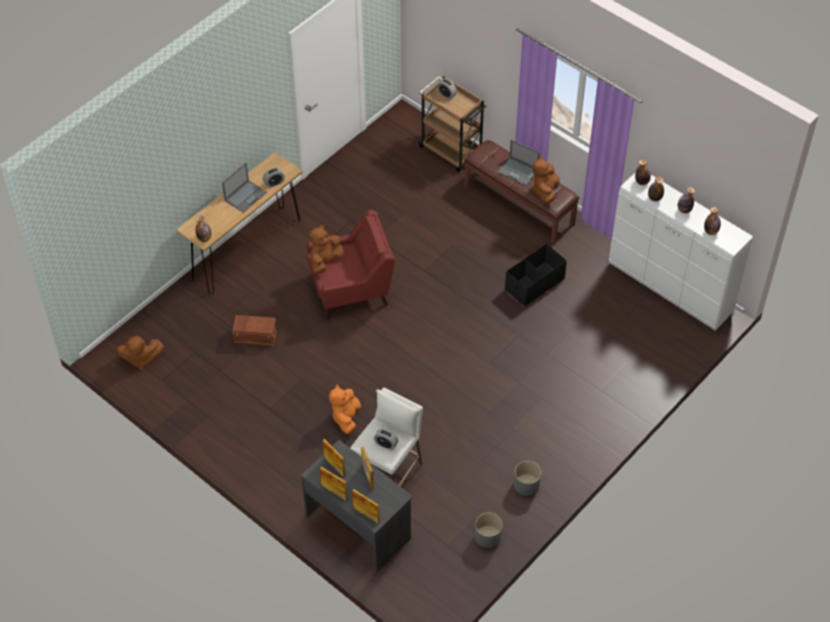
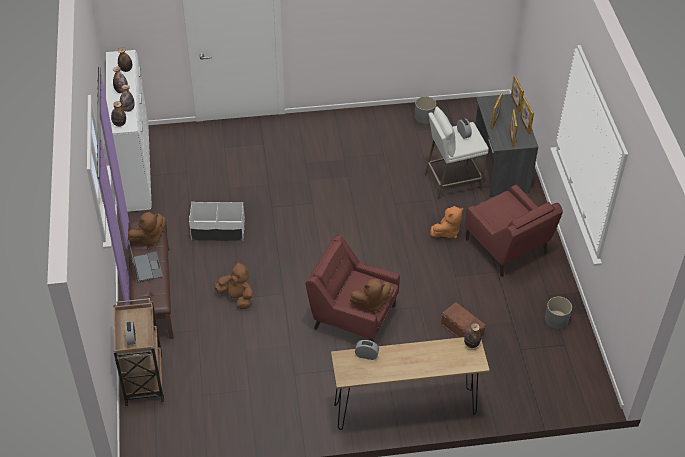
camera: 140 degrees left, 5 degrees down
(141, 359) = (570, 372): brown plush toy -> brown plush toy (237, 297)
(245, 196) = (402, 360): laptop -> none
(279, 438) = (506, 248): none -> red armchair
(526, 484) = (371, 126): grey planter -> grey planter (556, 319)
(534, 284) = (218, 231): black storage box -> white storage box

